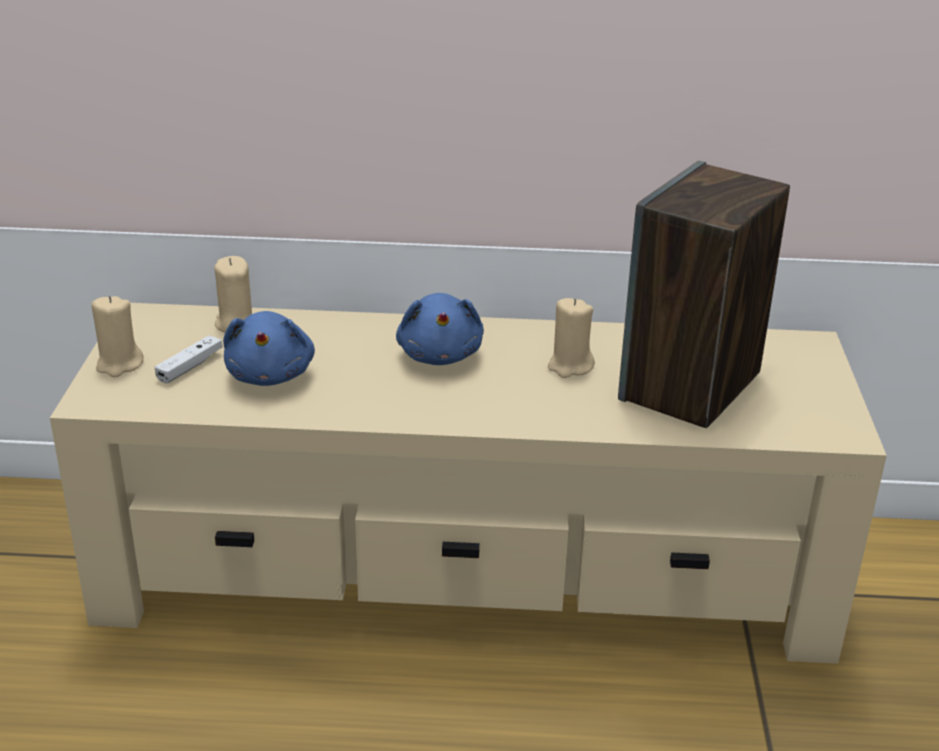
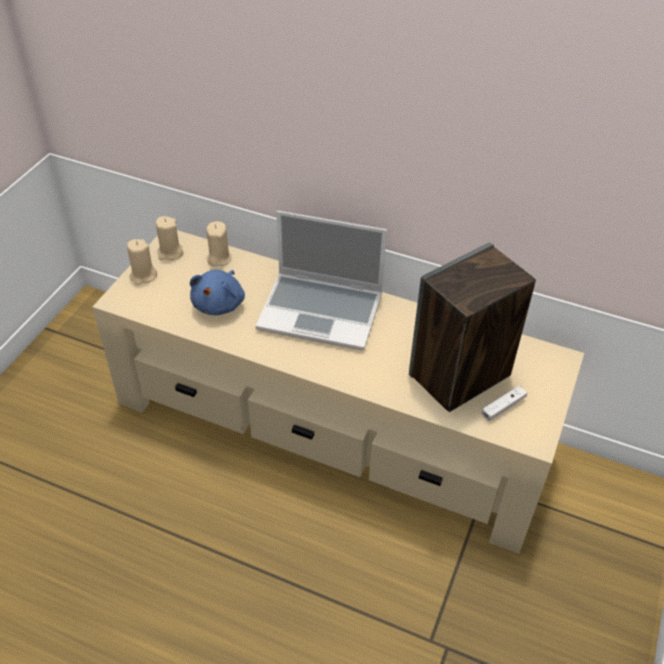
camera: 20 degrees right, 15 degrees up
(190, 366) = (179, 286): white game controller -> white game controller (503, 407)
(440, 355) = (322, 312): blue plush toy -> laptop
(570, 366) = (394, 340): beige candle -> beige candle (170, 253)

